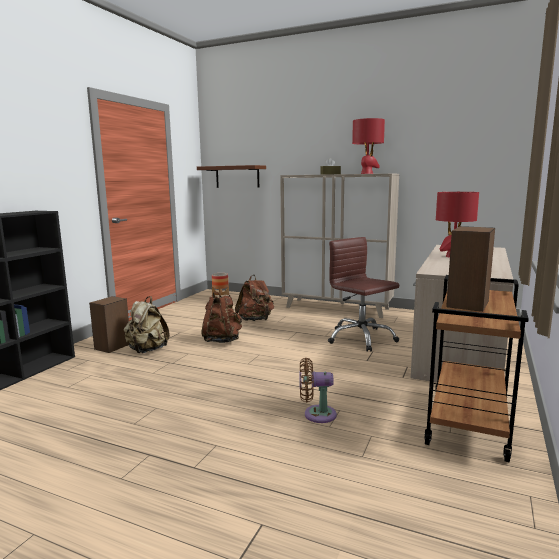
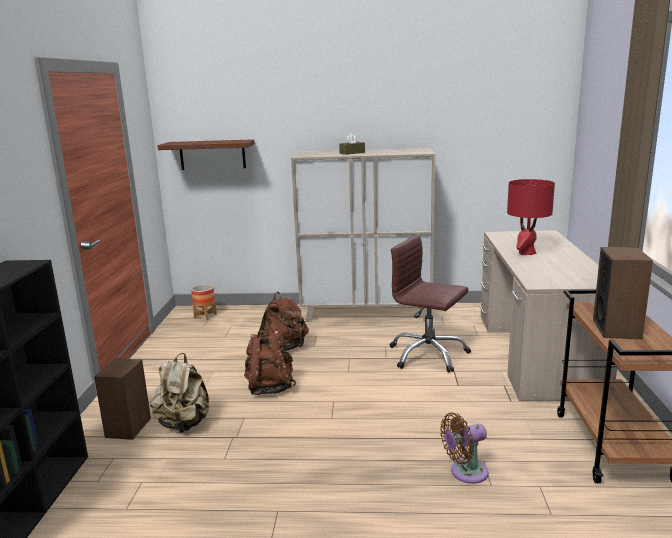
camera: 20 degrees left, 5 degrees up
(367, 173) = (397, 151): red table lamp -> none

